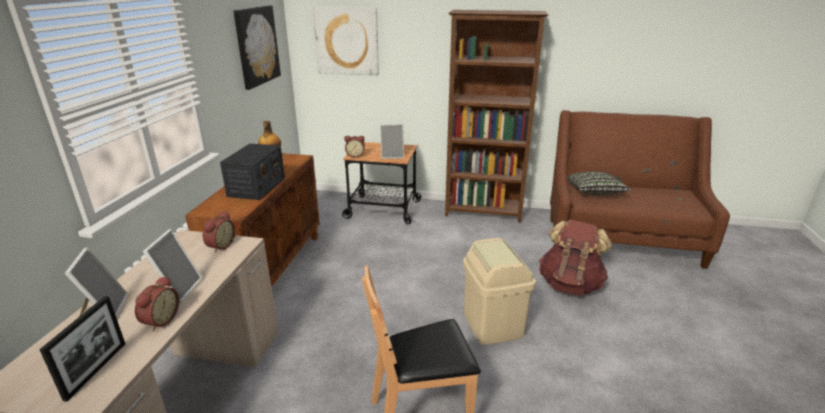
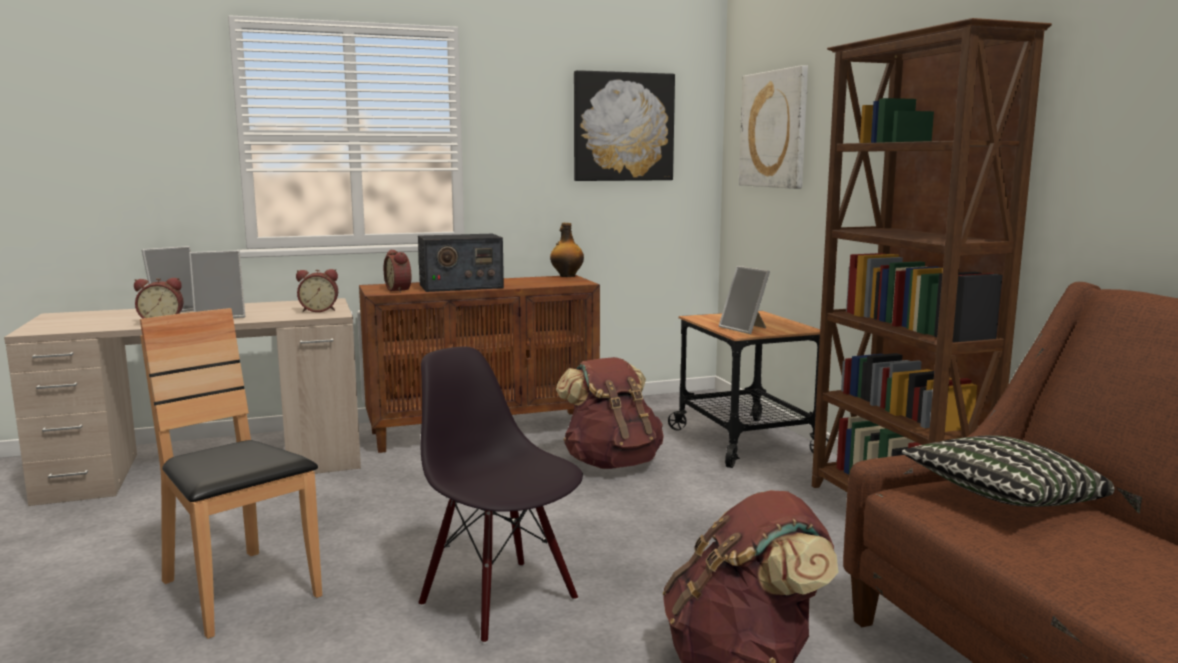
camera: 60 degrees right, 15 degrees down
(96, 370) = (80, 324): picture frame -> none
(355, 155) = (703, 317): alarm clock -> alarm clock (400, 290)
(369, 249) = (611, 463): none -> brown backpack
(492, 325) = (500, 600): beige trash can -> black chair

